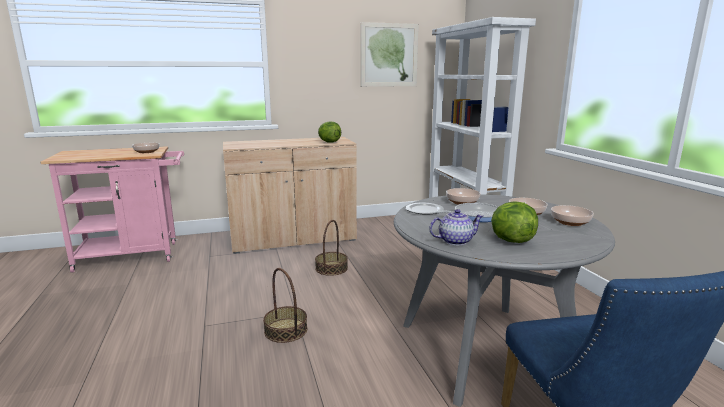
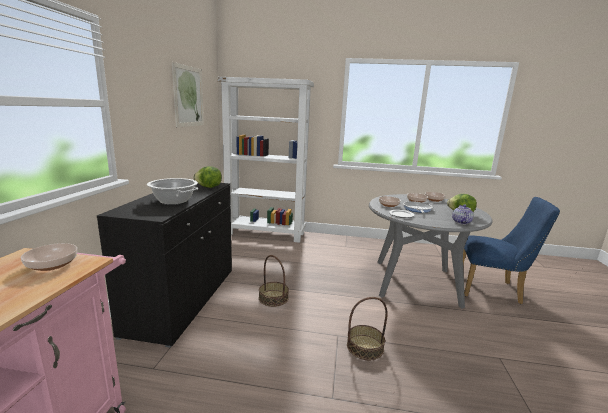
camera: 65 degrees left, 0 degrees up
(274, 144) = (174, 201): none -> cooking pot
(293, 239) = (183, 300): beige cabinet -> black cabinet

